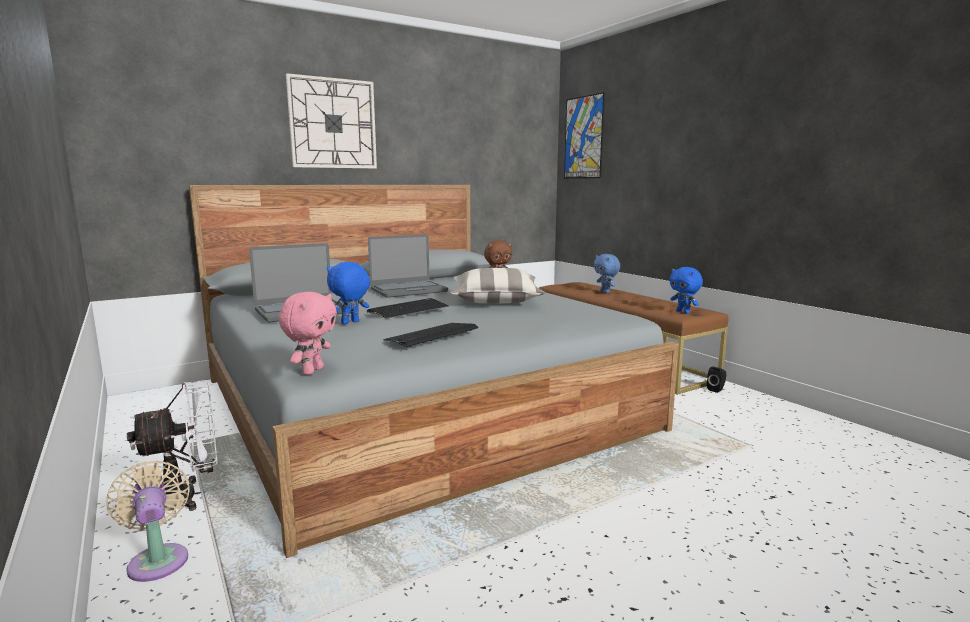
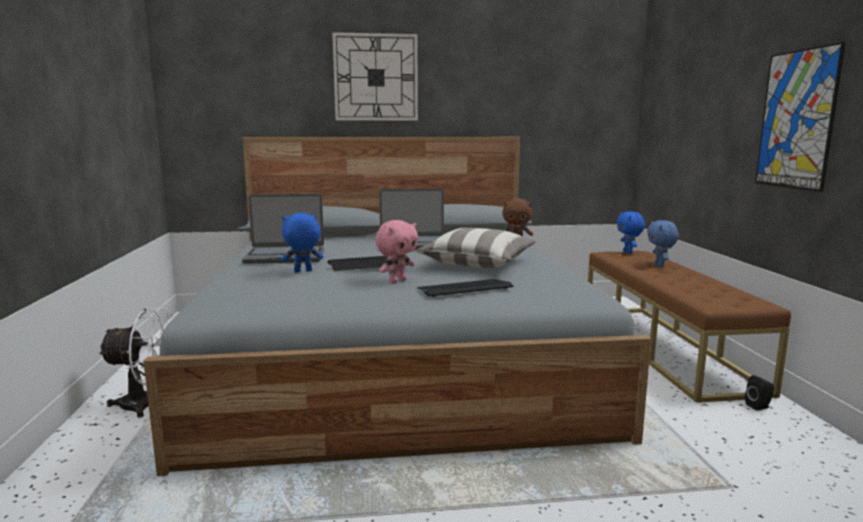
camera: 25 degrees right, 0 degrees up
(158, 559) = (82, 450): beige fan -> none
(312, 371) = (202, 312): pink plush toy -> pink plush toy (397, 281)
(432, 335) = (344, 292): keyboard -> keyboard (464, 289)
(584, 137) = (663, 81): picture -> picture (796, 119)
(683, 312) = (726, 300): blue plush toy -> blue plush toy (628, 252)

